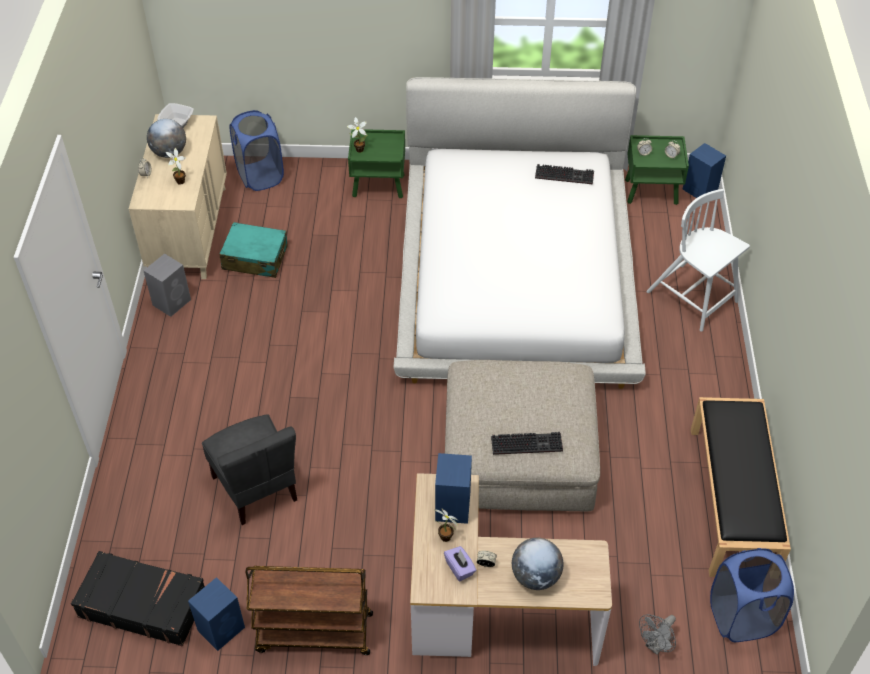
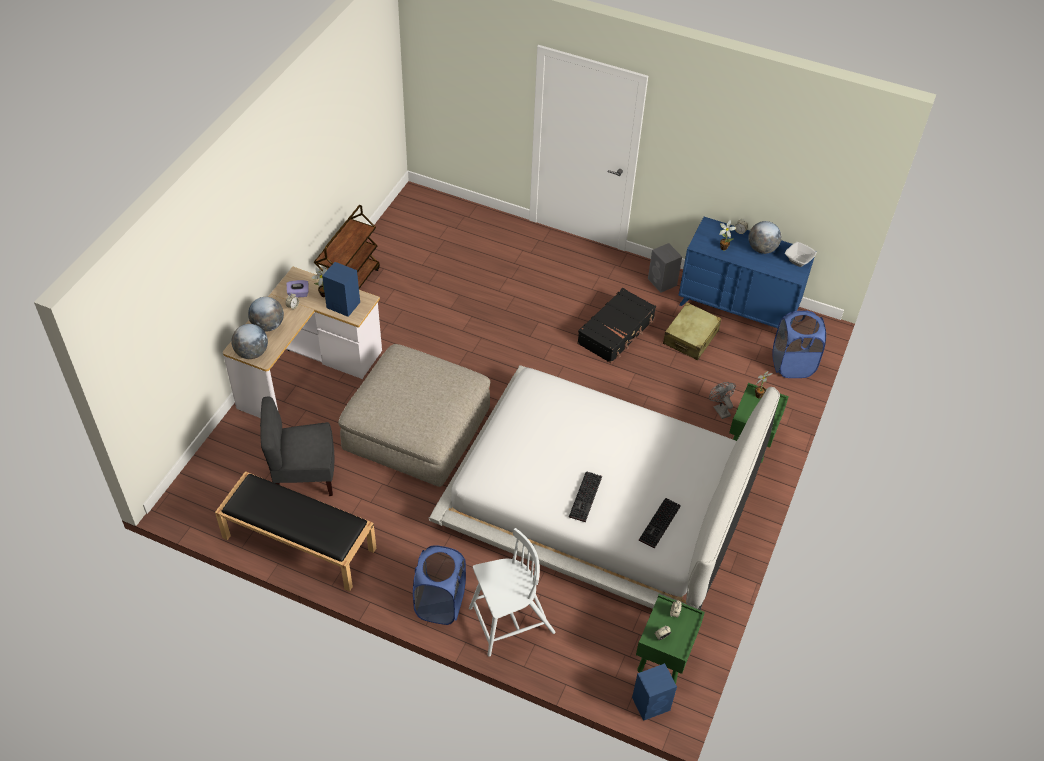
camera: 110 degrees right, 0 degrees up
(143, 604) = (416, 221): black suitcase -> black suitcase (616, 332)
(189, 231) = (738, 307): beige dresser -> blue dresser
(222, 628) = (379, 249): blue speaker -> none
(255, 258) = (691, 337): turquoise suitcase -> beige suitcase
(256, 488) = (470, 286): grey chair -> grey chair (304, 476)
(528, 443) = (384, 384): keyboard -> keyboard (586, 498)
(591, 571) = (252, 353): none -> globe
(656, 645) = (226, 444): grey fan -> grey fan (720, 409)
(741, 617) = (211, 501): blue laundry basket -> blue laundry basket (440, 603)

